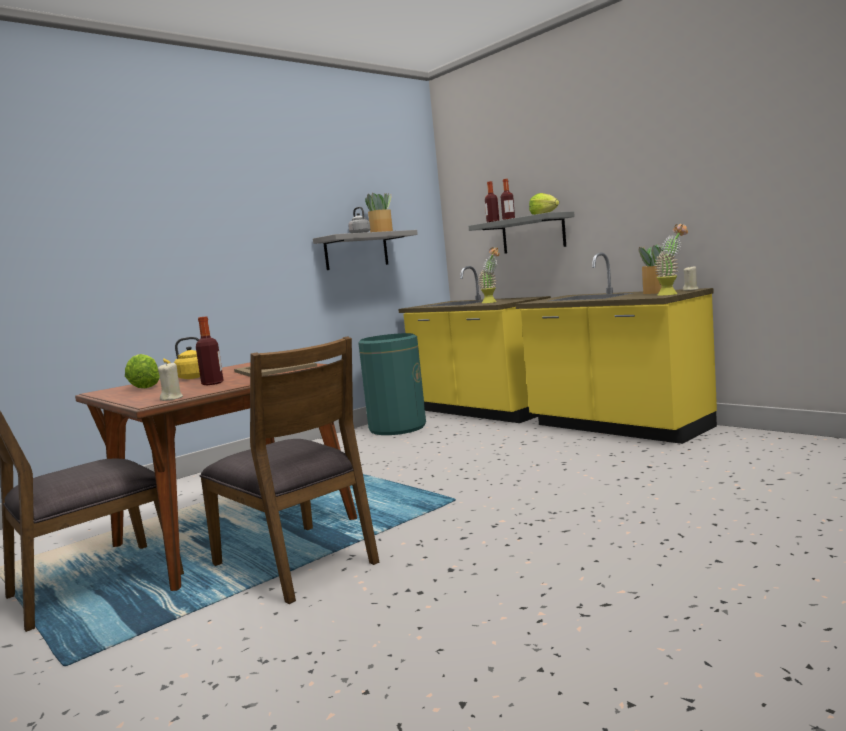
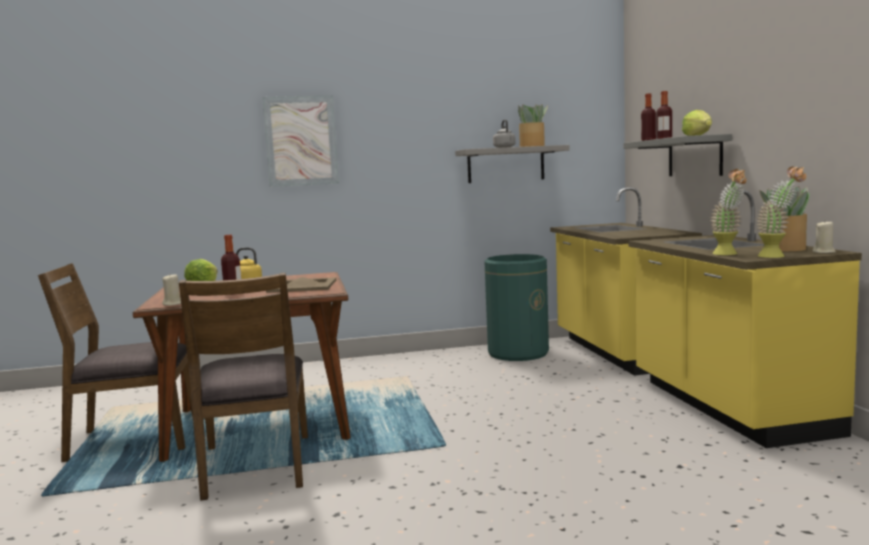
camera: 30 degrees right, 0 degrees up
(160, 228) = (301, 141): none -> picture
(492, 302) = (627, 233): potted plant -> potted plant (729, 254)

